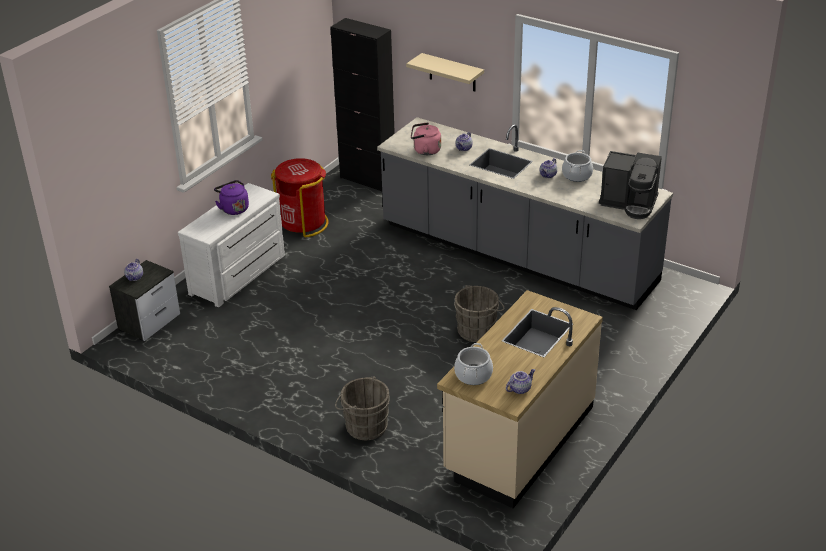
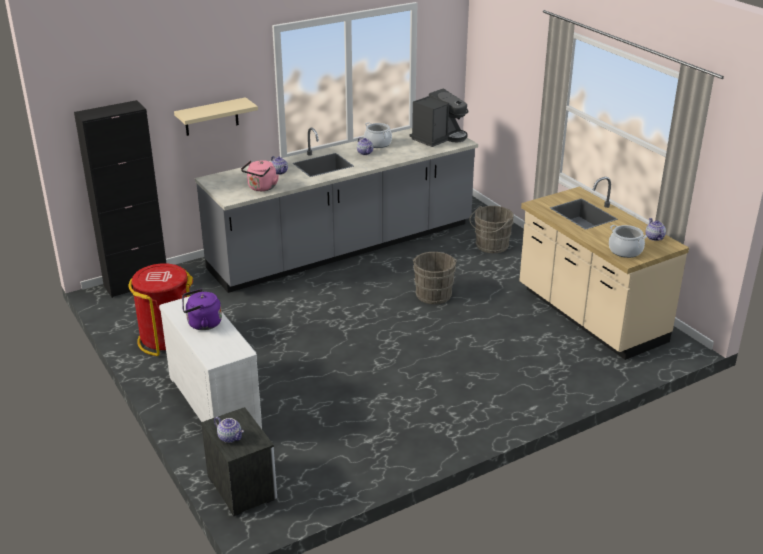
camera: 65 degrees left, 5 degrees down
(364, 426) = (525, 386): grey bucket -> grey bucket (490, 246)

